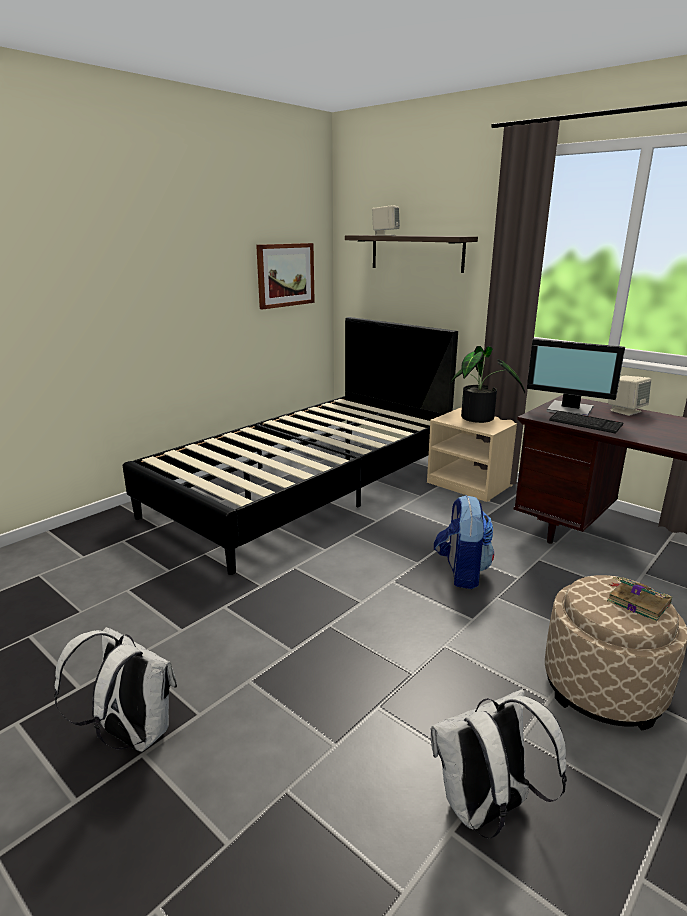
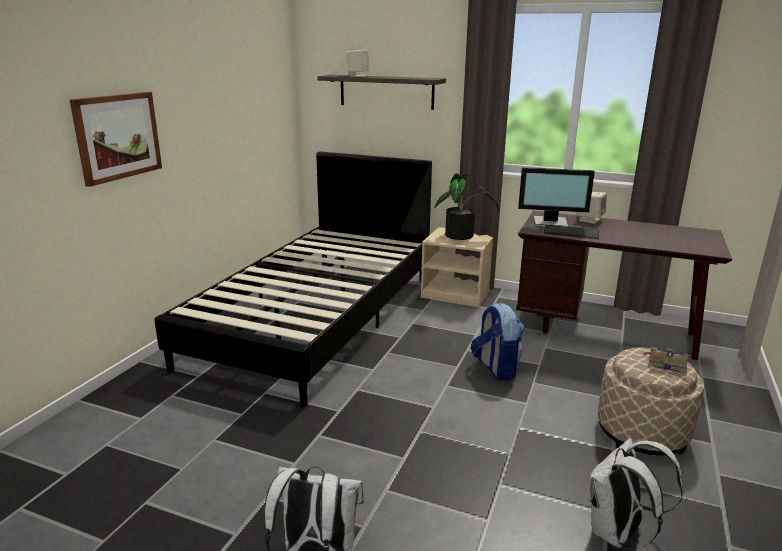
camera: 20 degrees left, 0 degrees up
(285, 275) = (262, 114): picture -> picture (117, 136)

